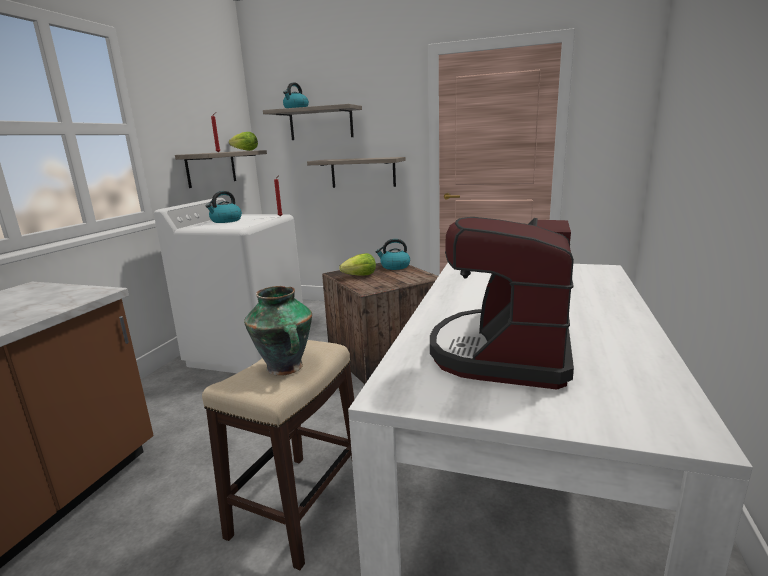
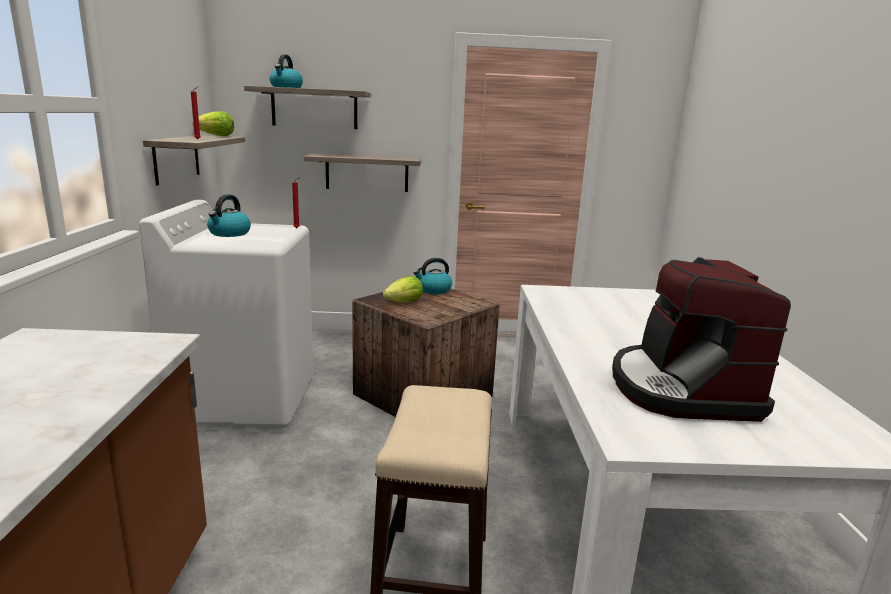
camera: 20 degrees left, 0 degrees up
(285, 368) = (447, 422): vase -> none

